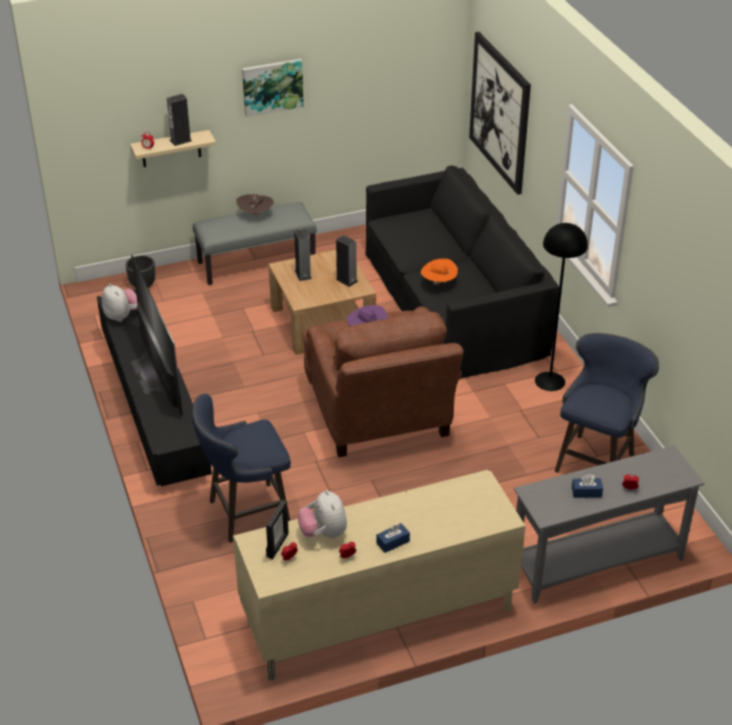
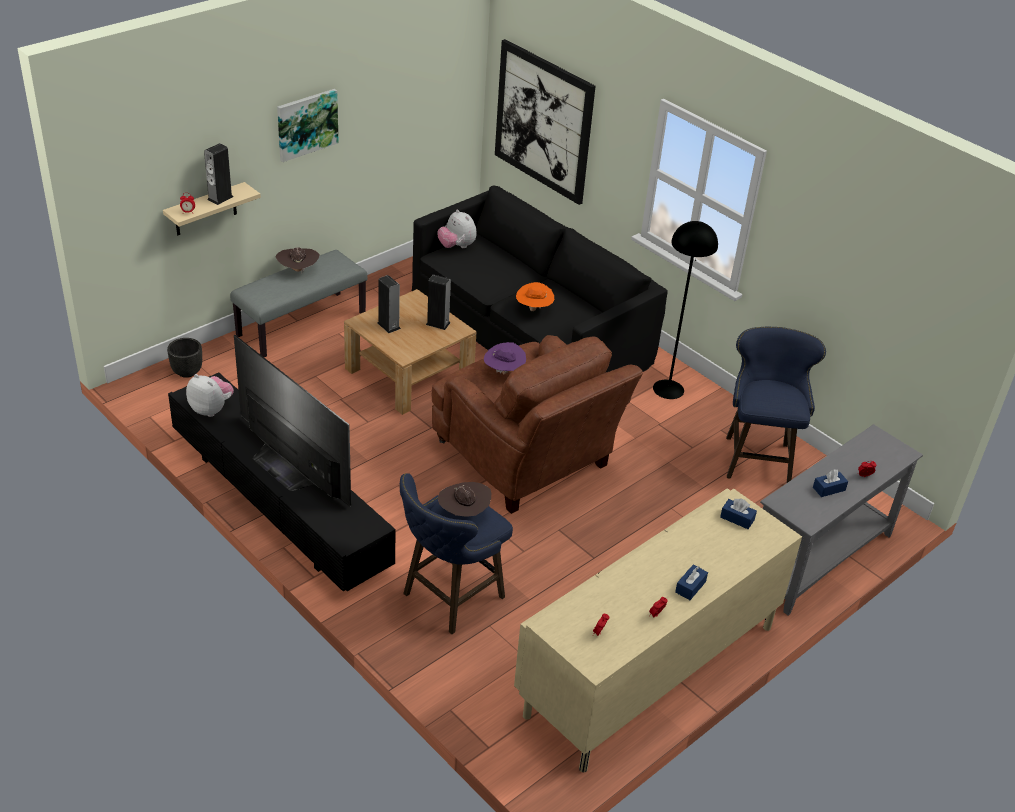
camera: 25 degrees left, 0 degrees up
(253, 439) = (463, 513): none -> brown hat
(277, 545) = (577, 621): picture frame -> none
(323, 533) = (616, 595): plush toy -> plush toy (456, 246)
(475, 496) = (737, 518): none -> blue tissue box

